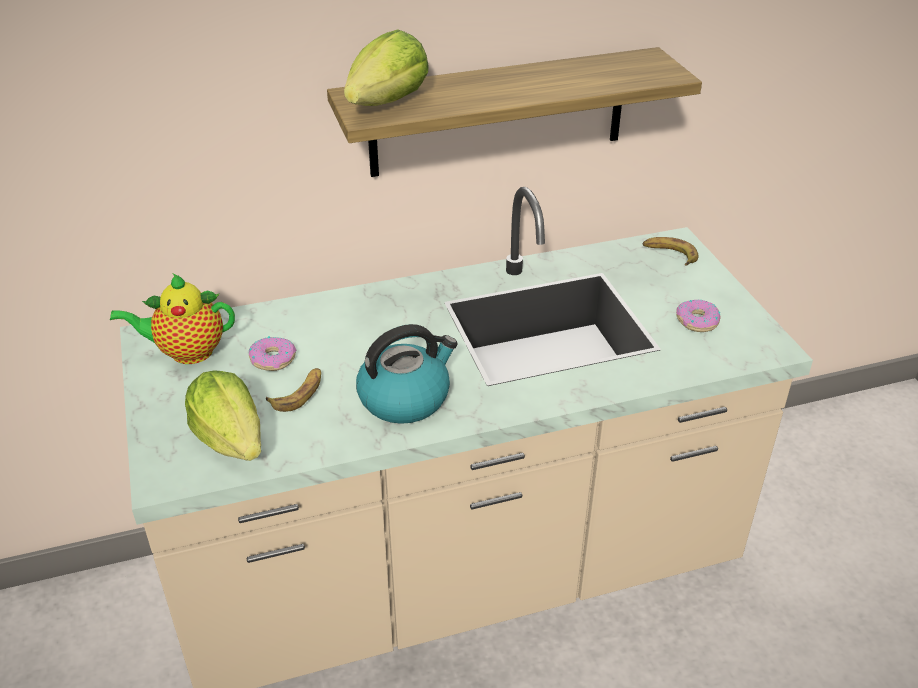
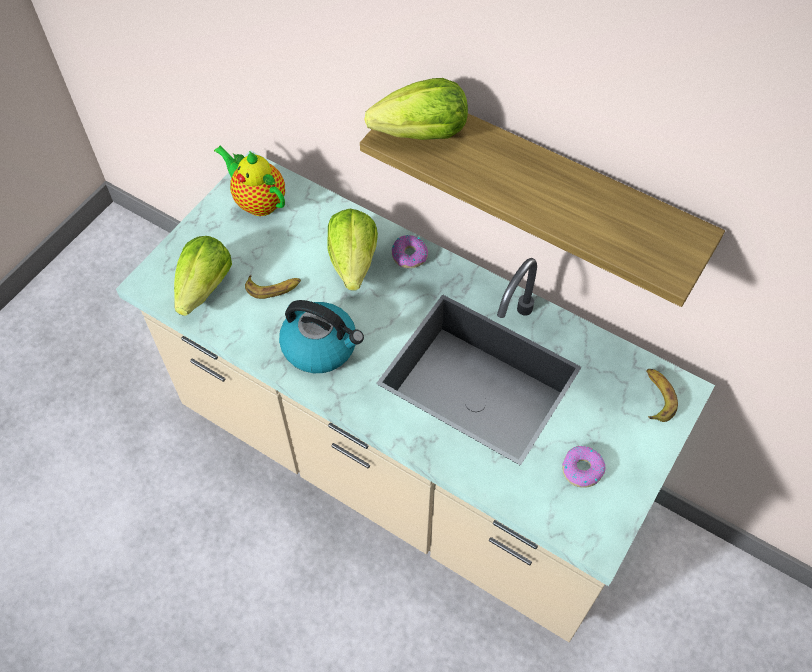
camera: 50 degrees right, 20 degrees up
(273, 359) = (292, 248): donut -> donut (409, 255)
(341, 331) = (353, 262): none -> lettuce

